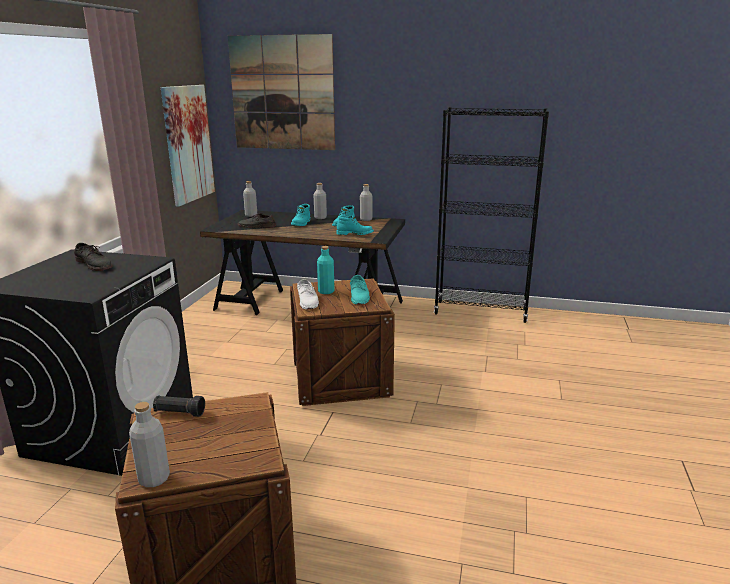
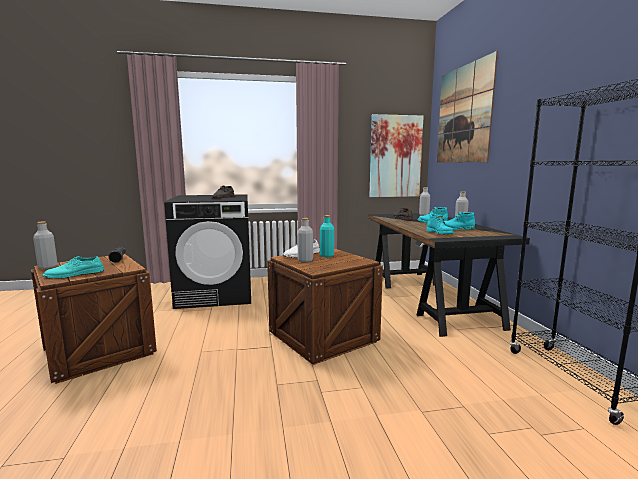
camera: 65 degrees right, 10 degrees down
(359, 296) = (329, 263): turquoise shoe -> turquoise shoe (74, 274)
(366, 219) = (490, 231): grey bottle -> grey bottle (305, 260)

